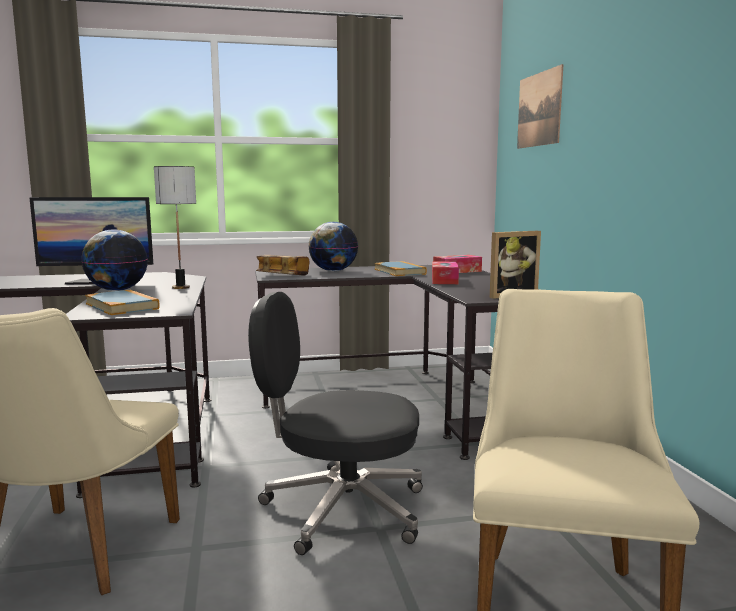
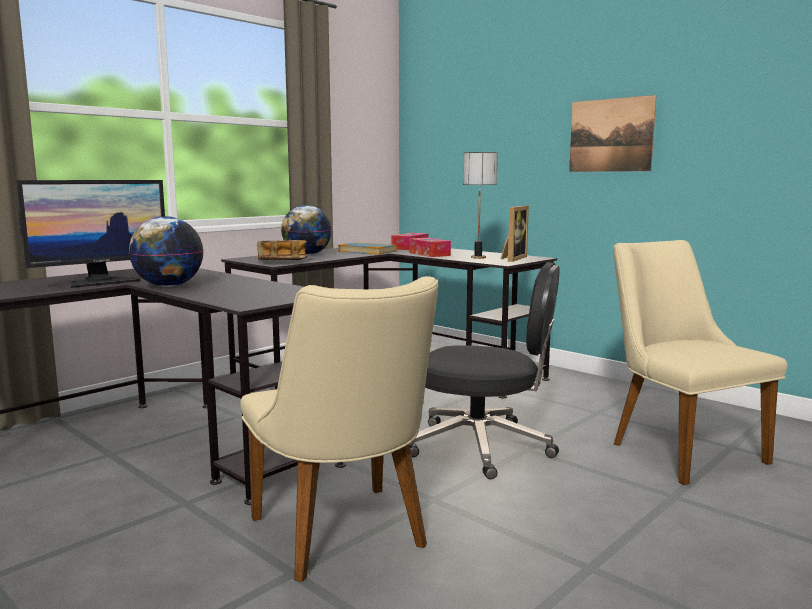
camera: 35 degrees left, 0 degrees up
(122, 306) = (248, 295): book -> none
(181, 287) = (227, 278): table lamp -> table lamp (478, 257)
(341, 509) = (483, 447): black office chair -> black office chair turned 135 degrees counterclockwise
(539, 109) = (463, 105): picture -> picture (611, 135)

